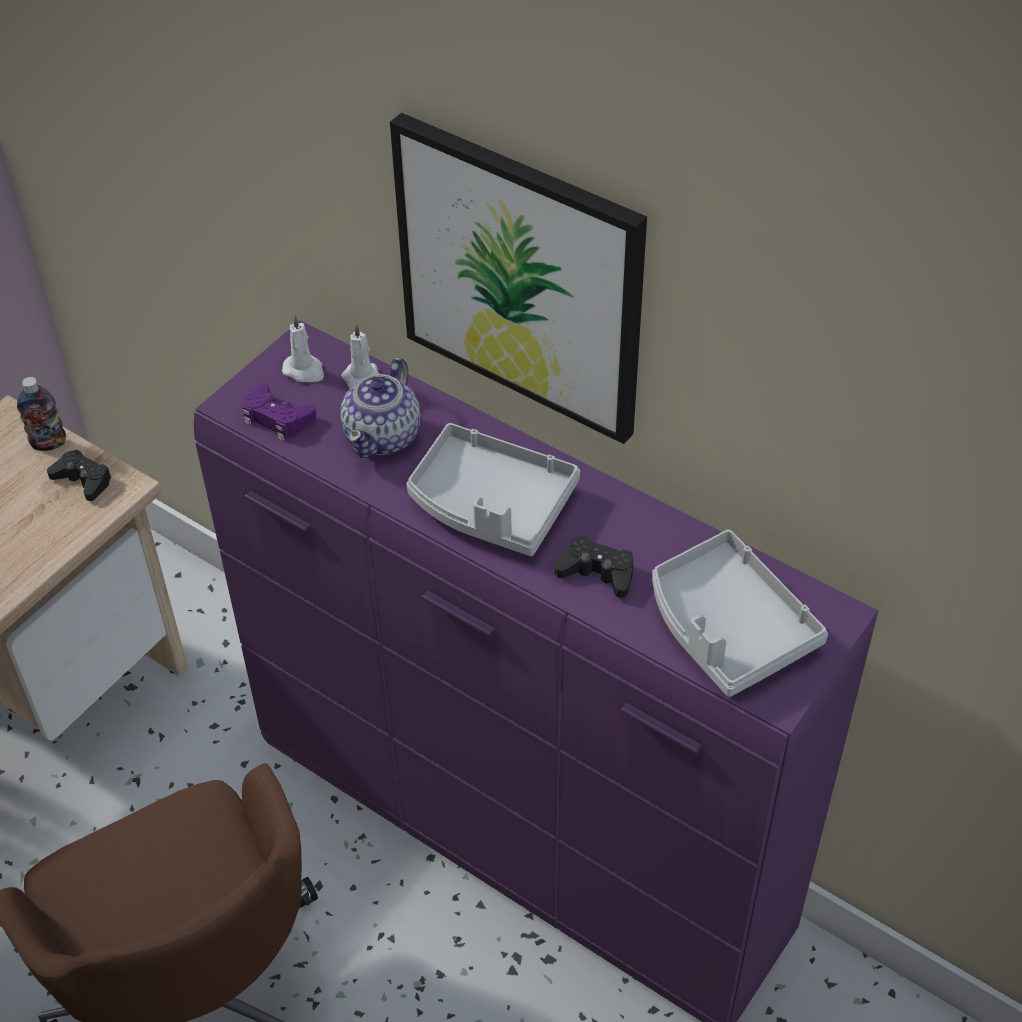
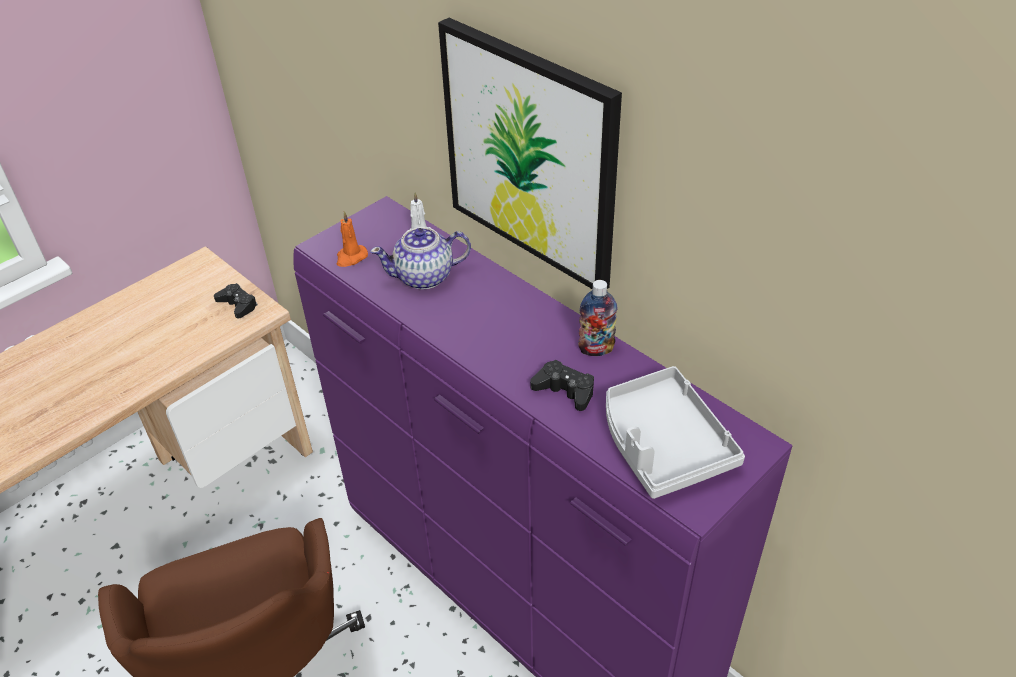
camera: 10 degrees right, 5 degrees down
(49, 443) = (222, 279): bottle -> bottle (596, 349)
(277, 418) = (351, 257): purple game controller -> orange candle
(304, 371) = (380, 228): white candle -> none
(384, 436) = (425, 277): teapot -> teapot turned 45 degrees clockwise
(490, 505) = (493, 332): grey tray -> none

